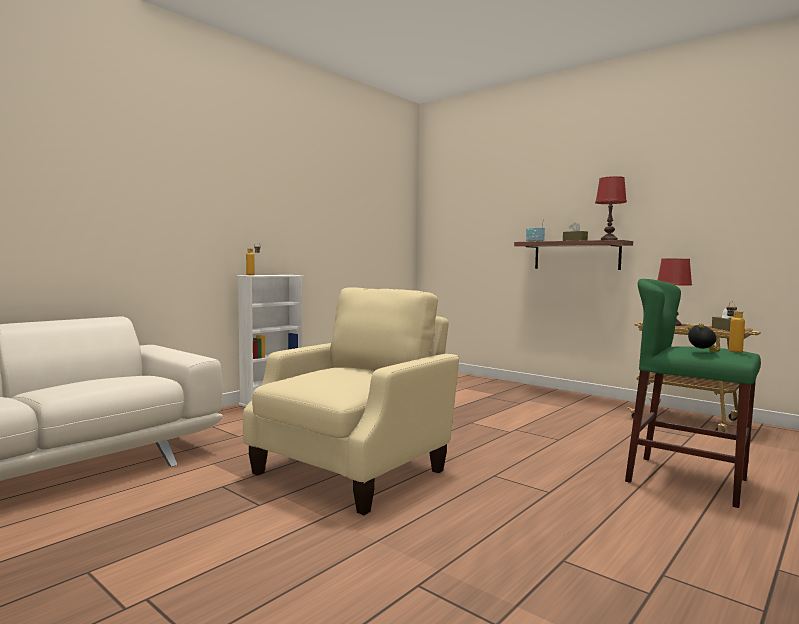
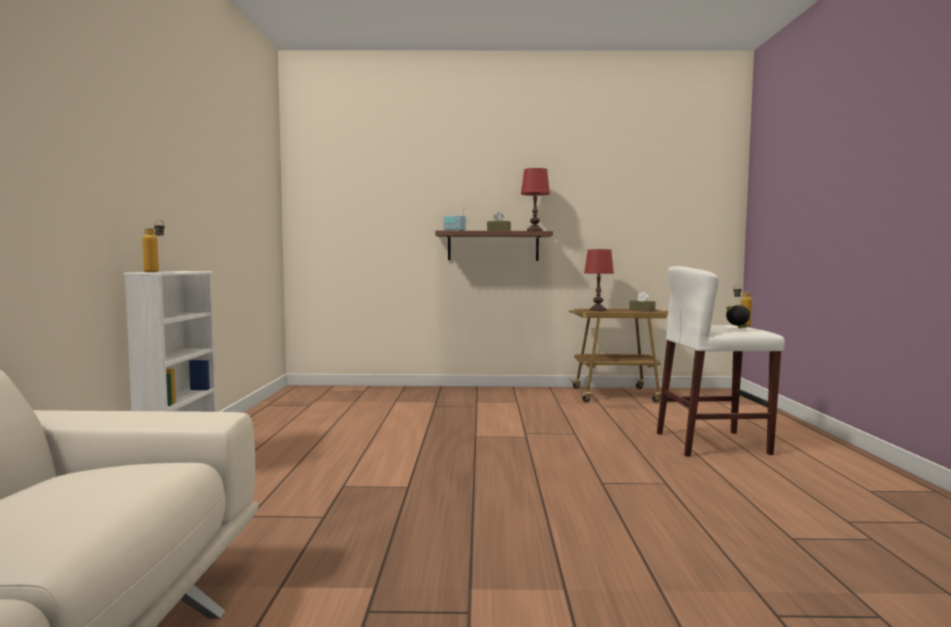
camera: 40 degrees left, 0 degrees up
(353, 470) = (477, 524): beige armchair -> none
(687, 480) = (712, 443): green stool -> white stool

